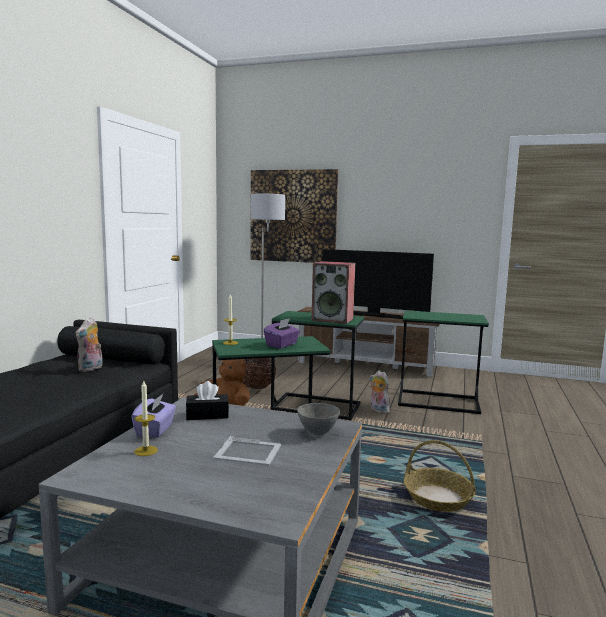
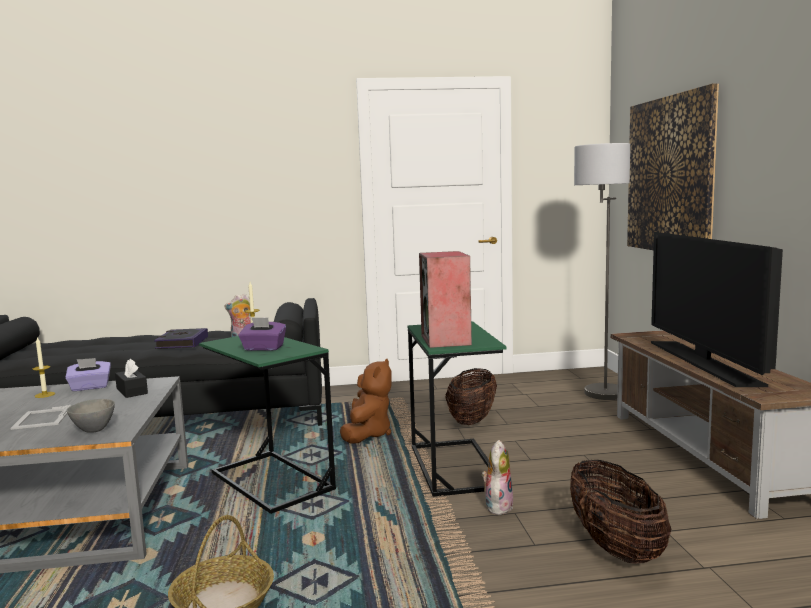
camera: 65 degrees right, 0 degrees up
(46, 384) = (182, 343): none -> book
(438, 402) = (615, 547): green side table -> basket

